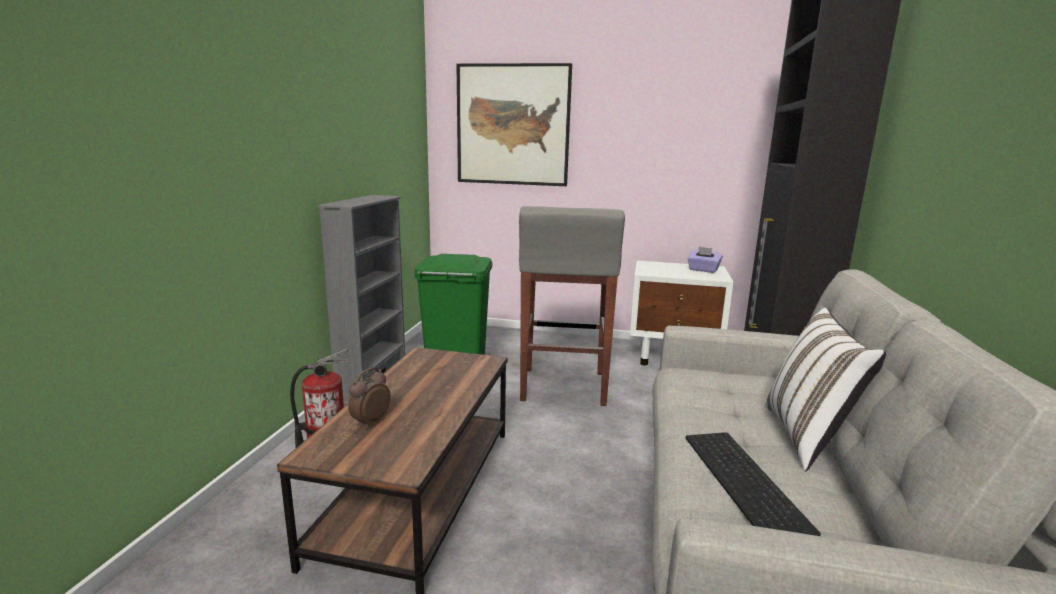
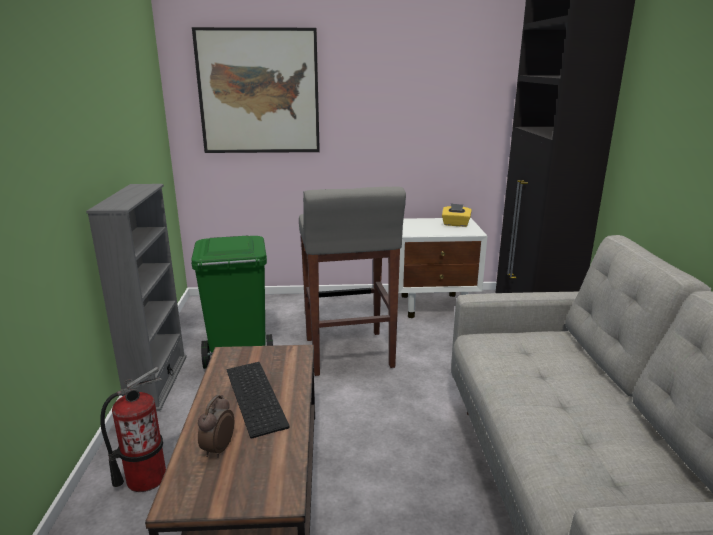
camera: 15 degrees left, 5 degrees up
(703, 270) = (455, 224): purple tissue box -> yellow tissue box
(747, 481) = (584, 447): keyboard -> keyboard (258, 397)
(808, 437) = (608, 391): white pillow -> none

